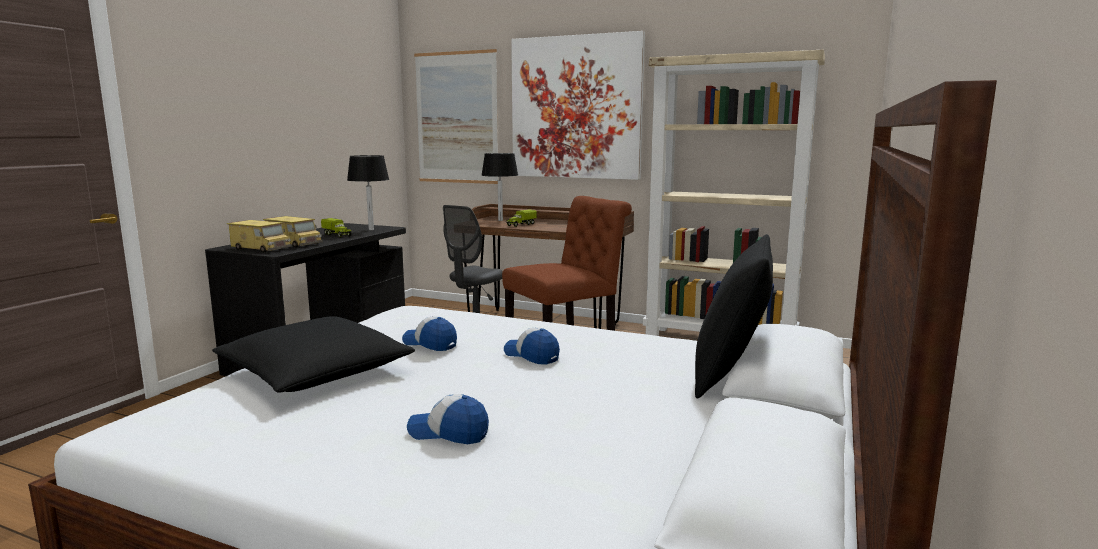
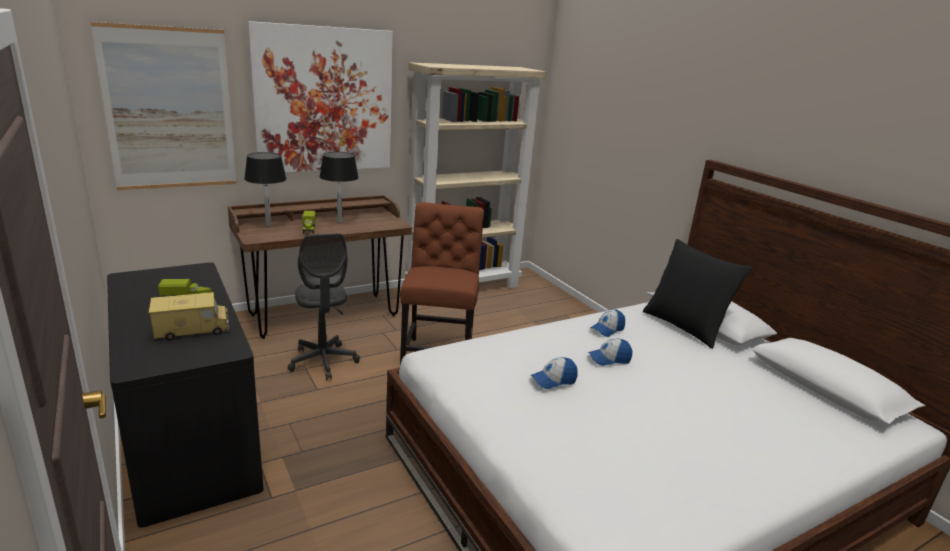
camera: 55 degrees left, 10 degrees up
(261, 248) = (185, 352): toy truck -> none
(316, 371) = (562, 441): black pillow -> none
(371, 229) = (191, 277): black table lamp -> black table lamp (339, 222)
(448, 433) = (719, 429): cap -> cap (607, 329)

